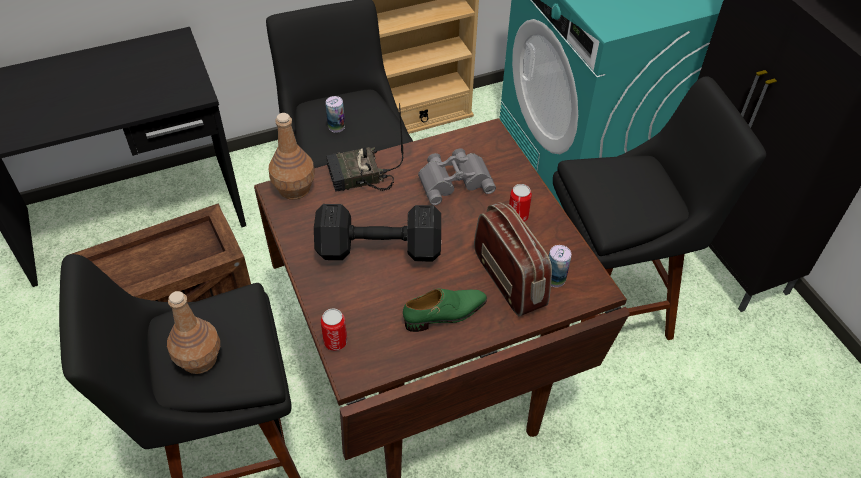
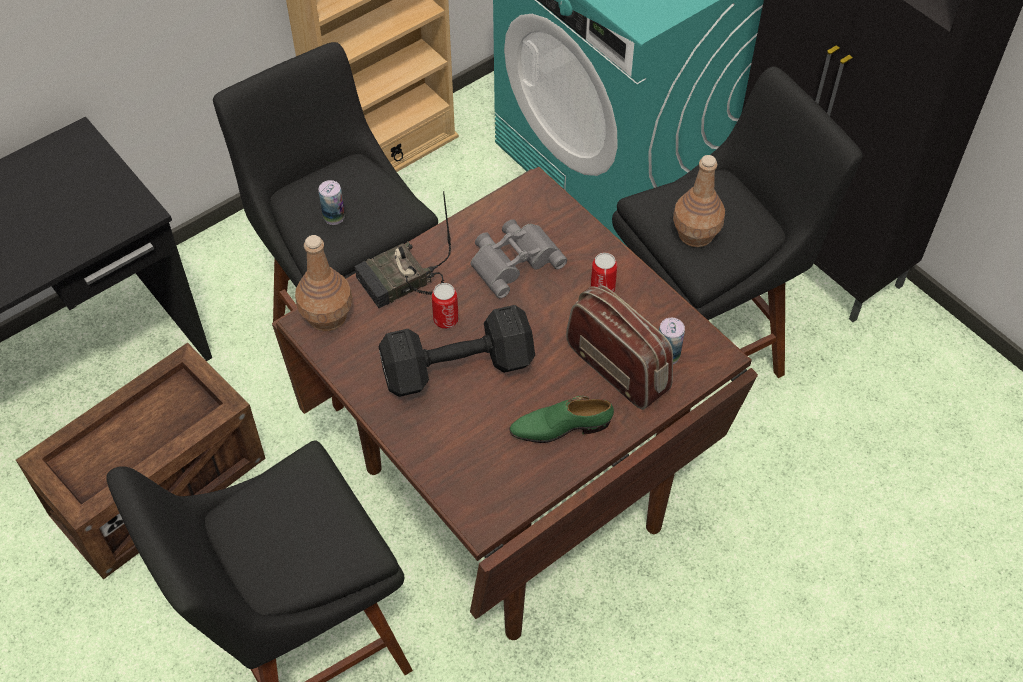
camera: 15 degrees left, 5 degrees up
(200, 359) = (287, 549): brown bottle -> brown bottle (696, 233)
(335, 342) = (449, 490): can -> can (446, 320)
(445, 314) = (560, 427): green shoe -> green shoe turned 150 degrees counterclockwise

